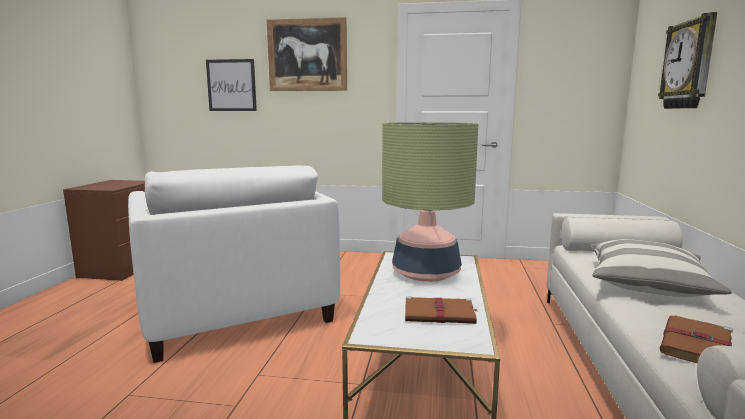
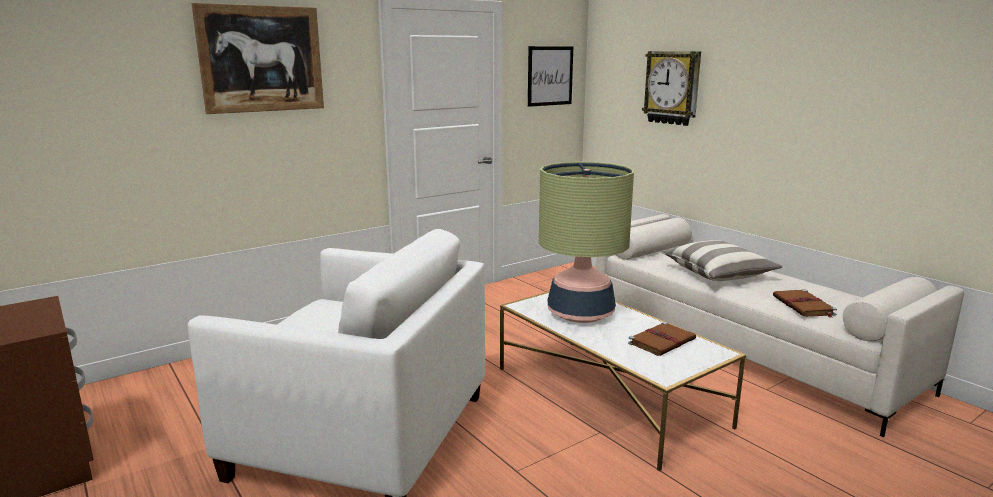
camera: 45 degrees left, 5 degrees up
(231, 85) = (132, 108): picture -> picture (550, 76)

